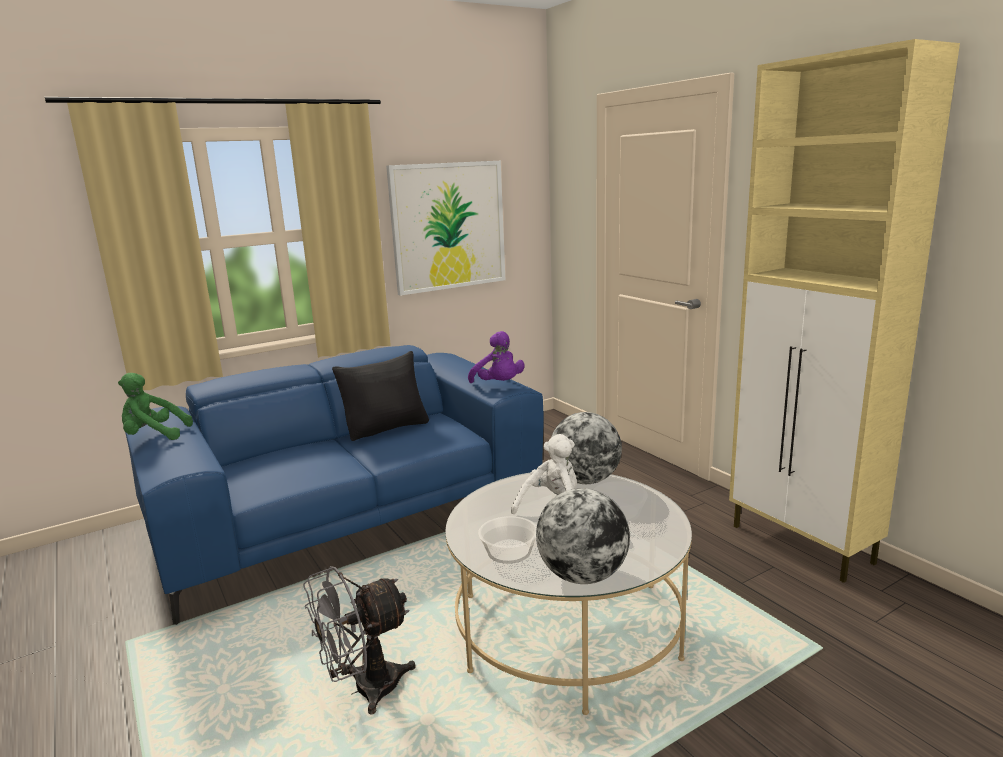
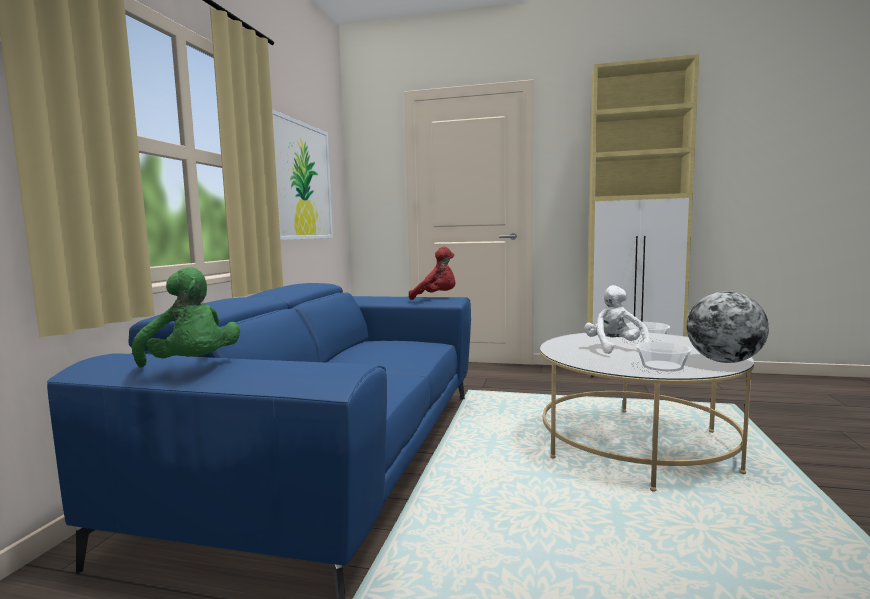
camera: 45 degrees left, 10 degrees down
(154, 436) = (192, 367): green plush toy -> green plush toy turned 90 degrees counterclockwise
(365, 690) = (627, 540): grey fan -> none
(386, 428) = (356, 351): black pillow -> none
(498, 385) = (436, 297): purple plush toy -> red plush toy
(585, 480) = (586, 336): globe -> none

